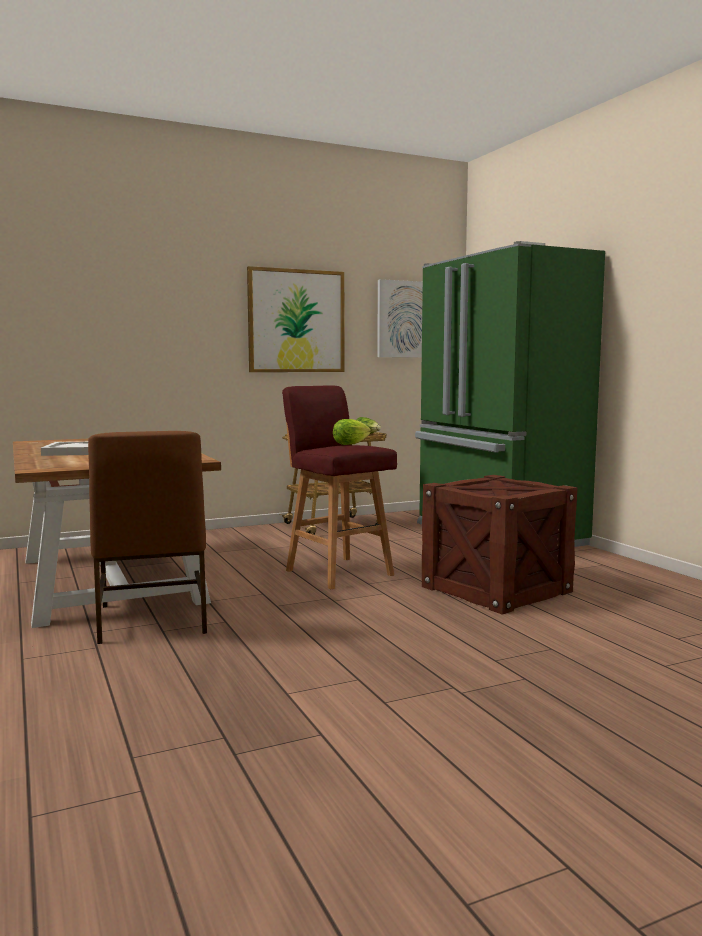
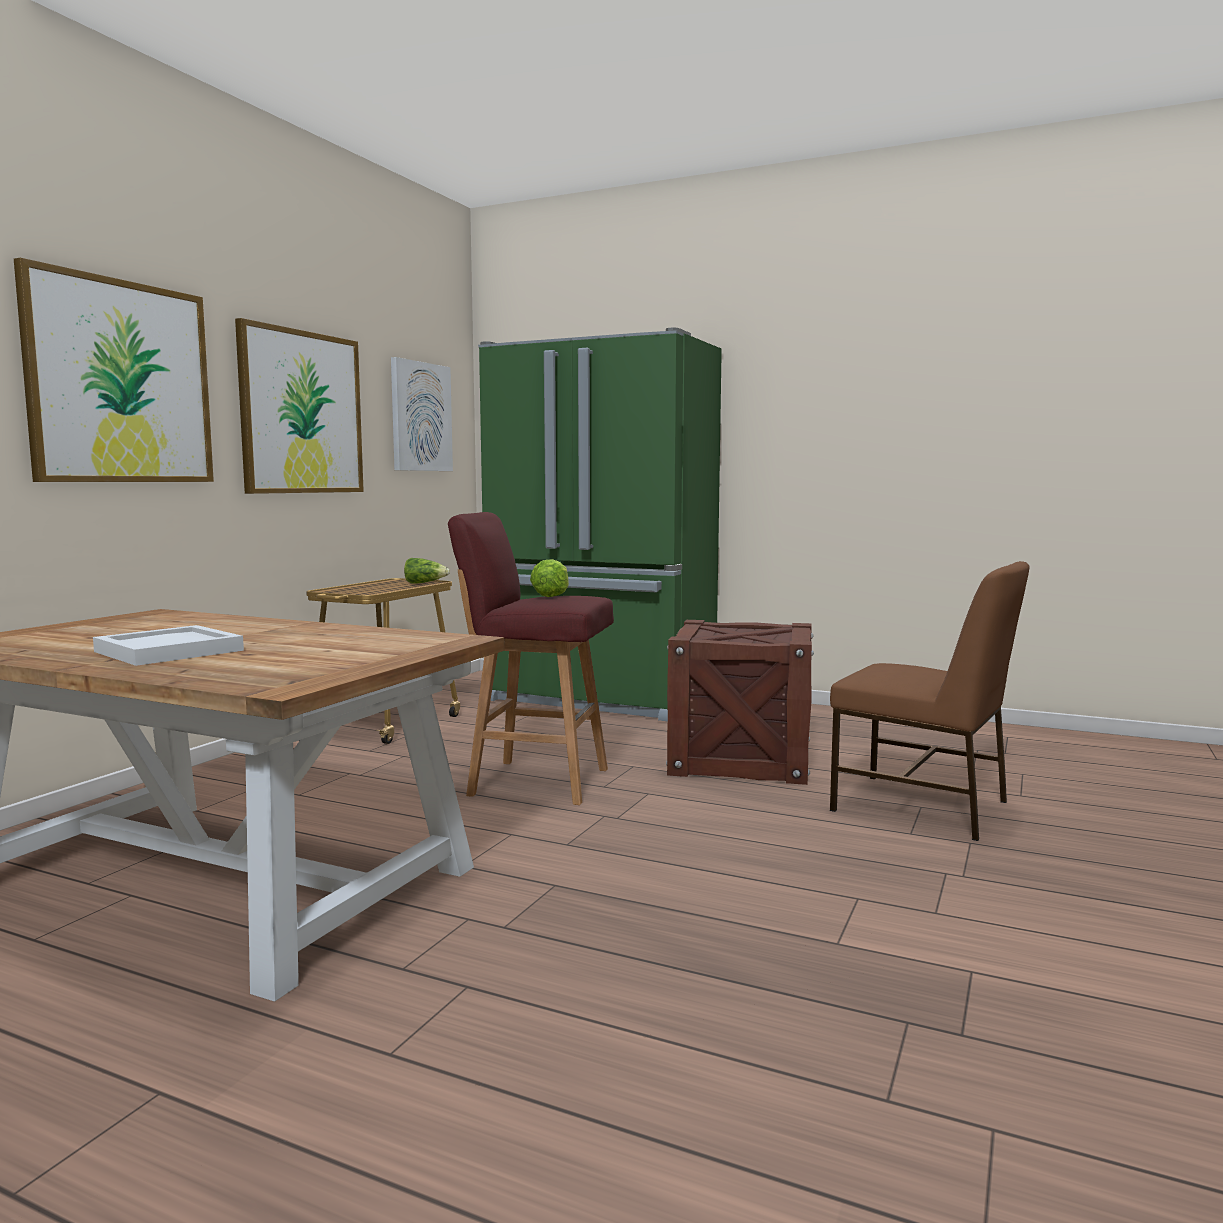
camera: 40 degrees left, 0 degrees up
(151, 620) = (448, 918): brown chair -> brown chair (922, 807)
(167, 310) = (121, 382): none -> picture

